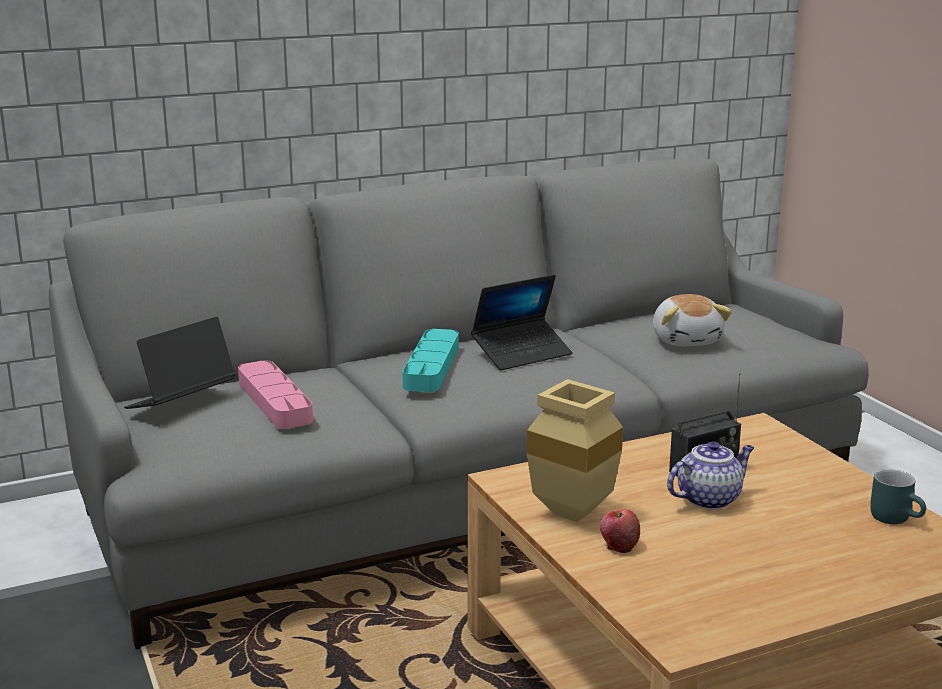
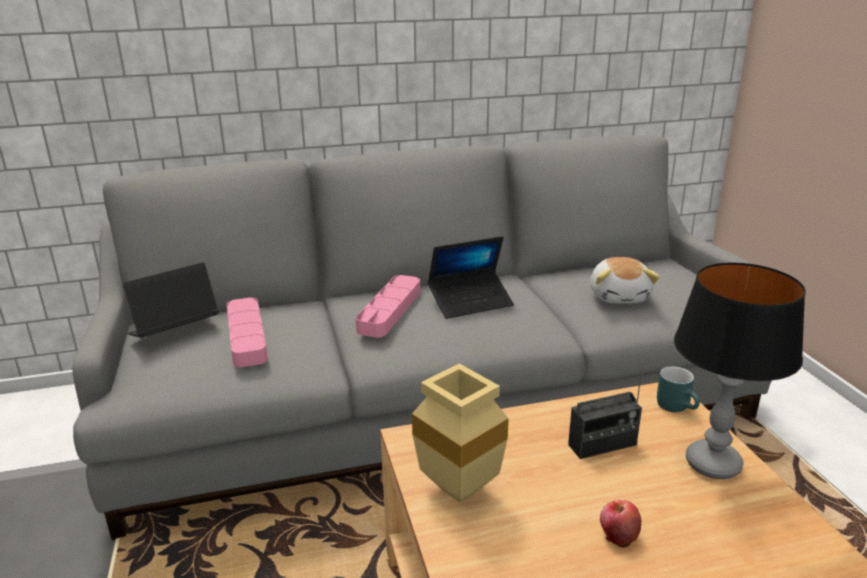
camera: 10 degrees right, 5 degrees up
(431, 367) = (390, 310): turquoise tray -> pink tray
(619, 545) = (491, 540): apple -> apple (618, 535)
(709, 499) = (599, 485): teapot -> none
(814, 475) = (712, 464): none -> table lamp
(896, 518) = (793, 534): turquoise mug -> turquoise mug (677, 406)

